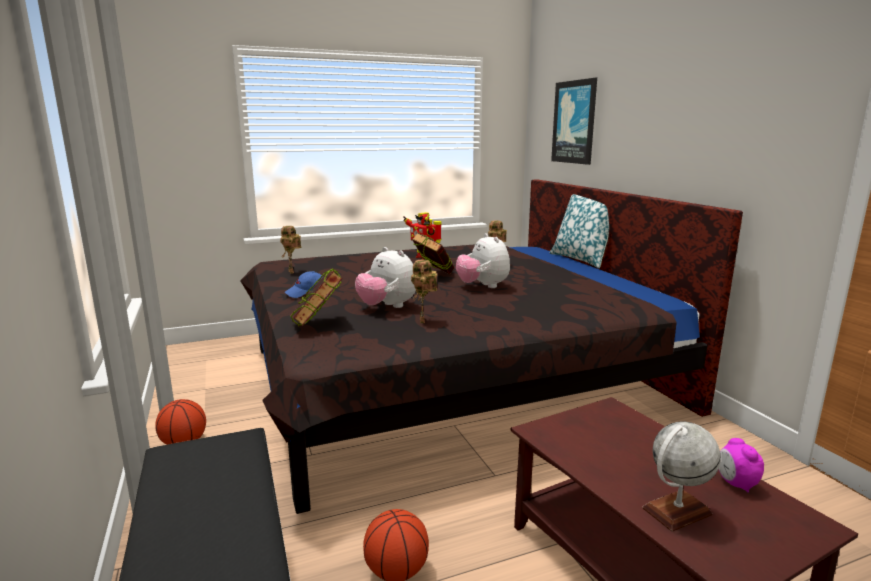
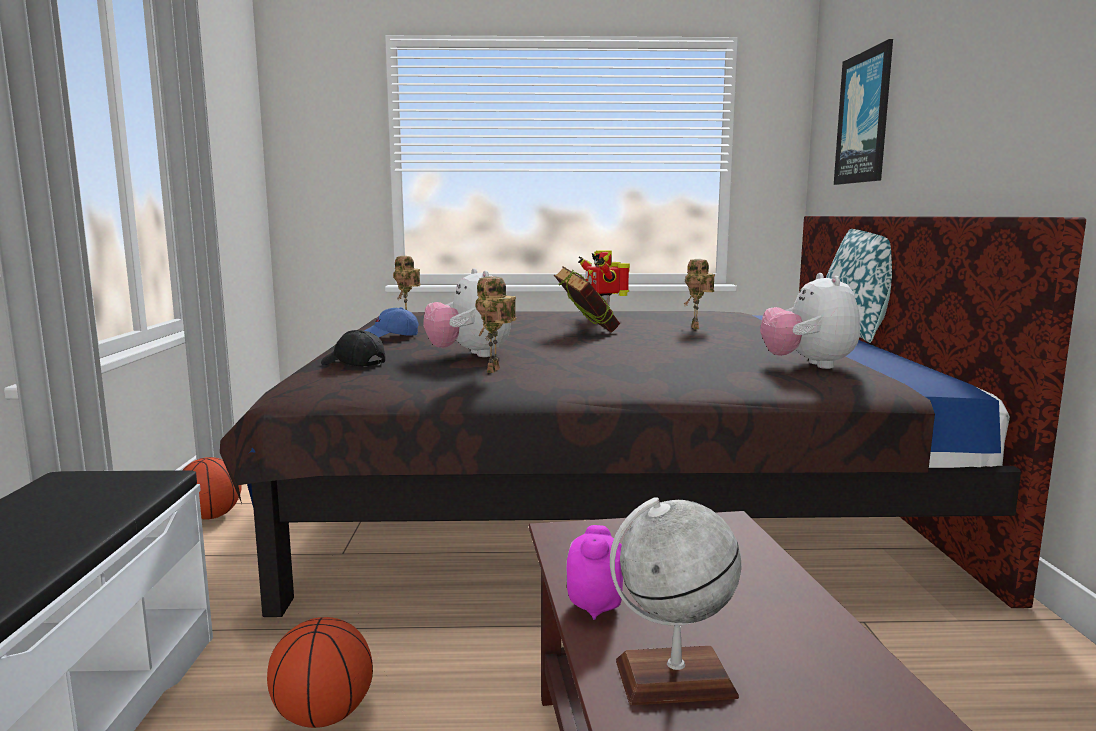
camera: 20 degrees right, 5 degrees down
(317, 325) = (353, 364): book -> black cap
(483, 286) = (640, 346): plush toy -> plush toy (808, 365)
(735, 484) = (842, 664): alarm clock -> alarm clock (594, 607)

